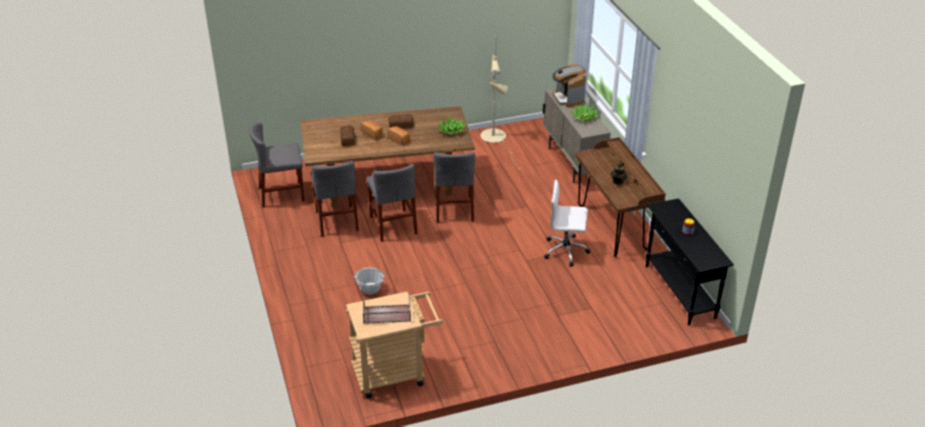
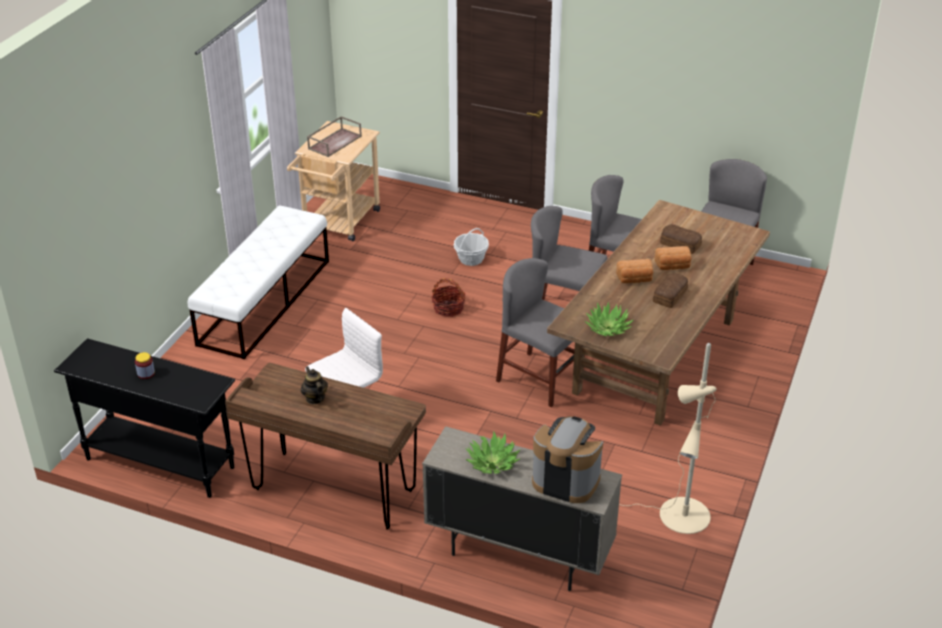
camera: 130 degrees right, 0 degrees up
(432, 270) = (448, 308): none -> basket
(517, 347) = (265, 301): none -> white bench

